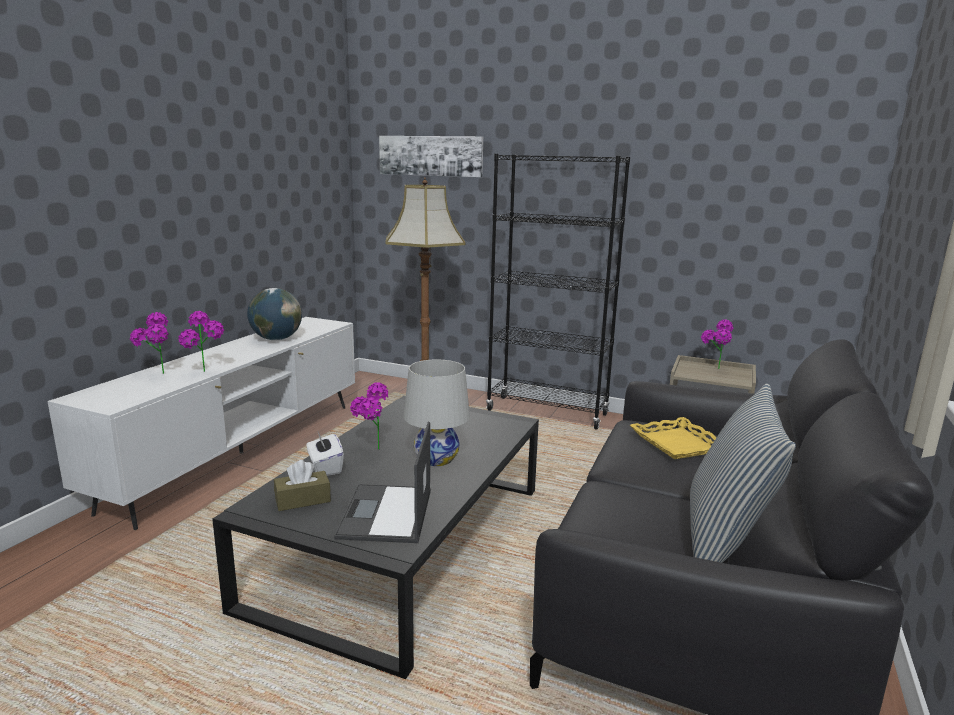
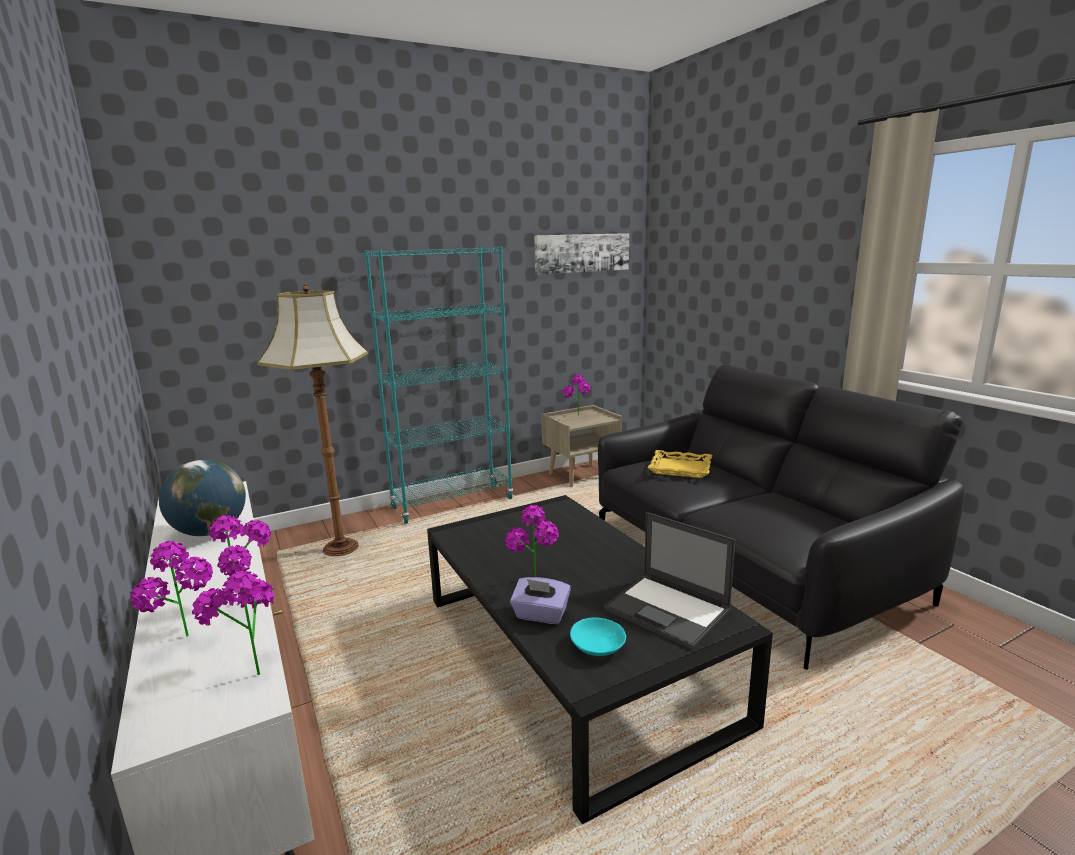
camera: 50 degrees left, 0 degrees up
(140, 395) = (249, 670): none -> potted plant
(302, 500) = (598, 646): brown tissue box -> turquoise bowl
(325, 467) = (540, 615): white tissue box -> purple tissue box
(431, 156) = (252, 257): picture -> picture (582, 253)
(436, 458) = (587, 556): white table lamp -> none
(547, 412) = (452, 503): black bookcase -> turquoise bookcase
(724, 543) = (816, 508): pillow -> none

